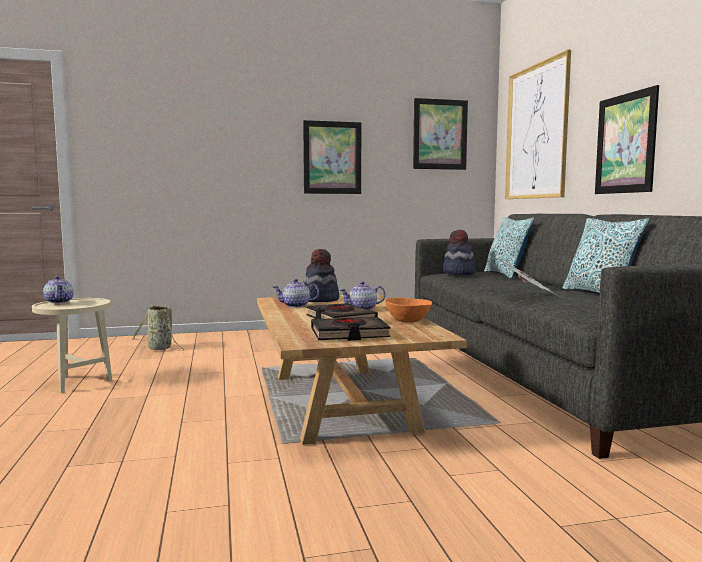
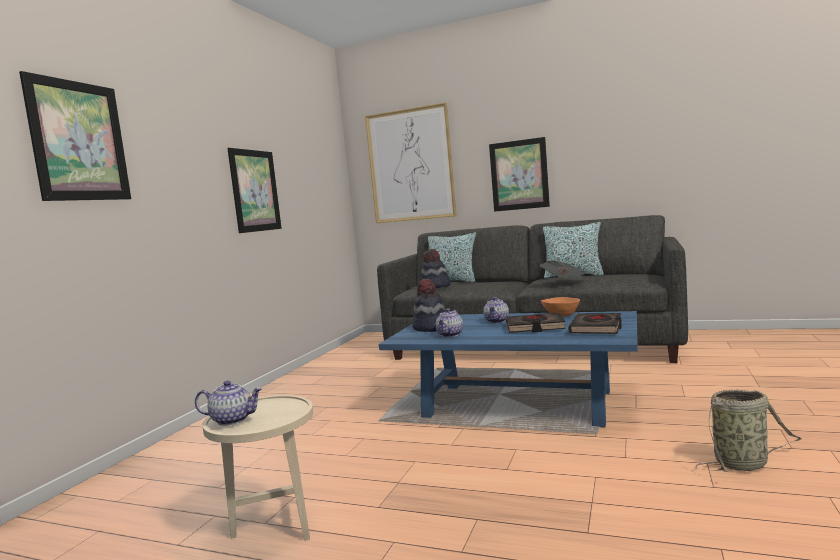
camera: 55 degrees left, 0 degrees up
(161, 348) = (202, 465): basket -> basket (743, 464)
(341, 401) = (517, 403): beige coffee table -> blue coffee table
(440, 134) = (319, 166): picture -> picture (79, 141)

